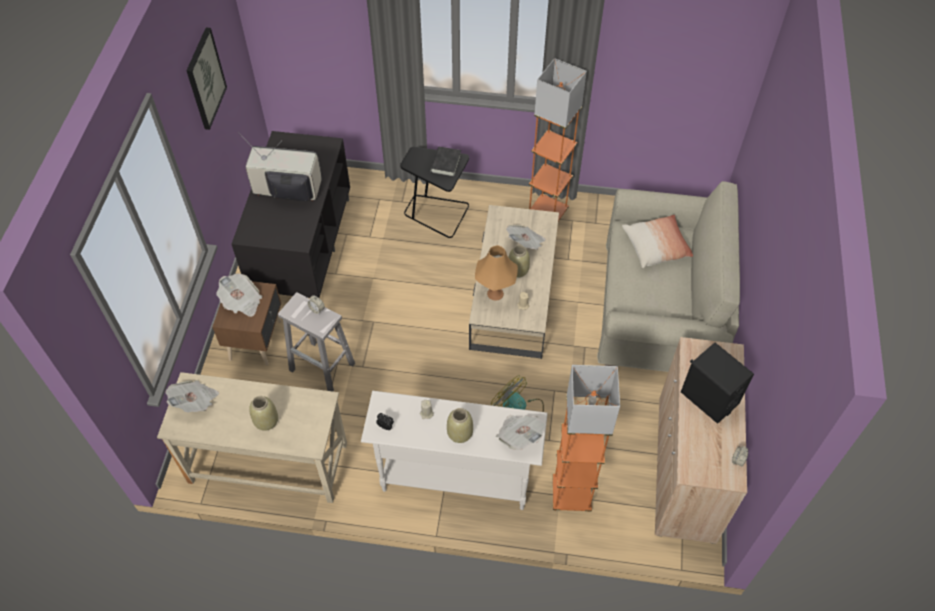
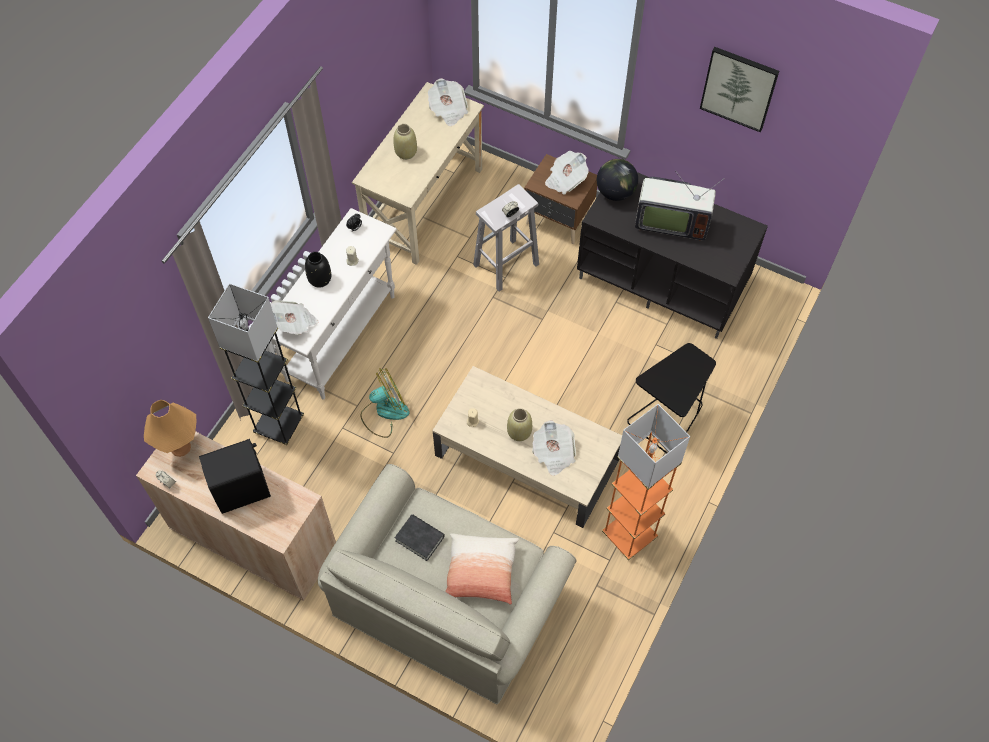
camera: 110 degrees right, 5 degrees up
(266, 236) = (615, 192): none -> globe
(288, 191) = (670, 221): television -> television turned 75 degrees clockwise
(445, 164) = (677, 388): black book -> black book (419, 538)
(460, 434) = (319, 279): beige vase -> black vase
(495, 293) = (498, 400): orange table lamp -> orange table lamp (180, 447)
(571, 495) = (279, 425): orange floor lamp -> black floor lamp

